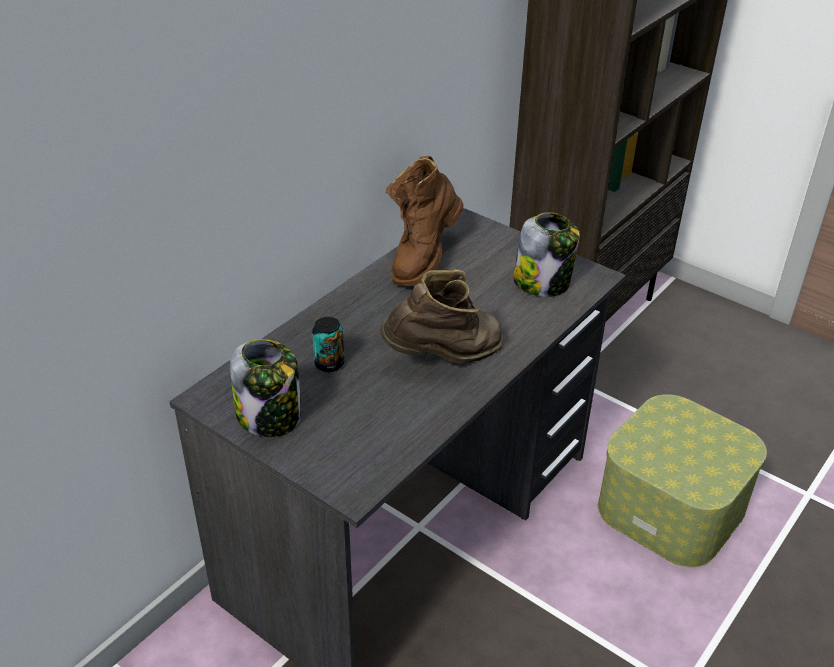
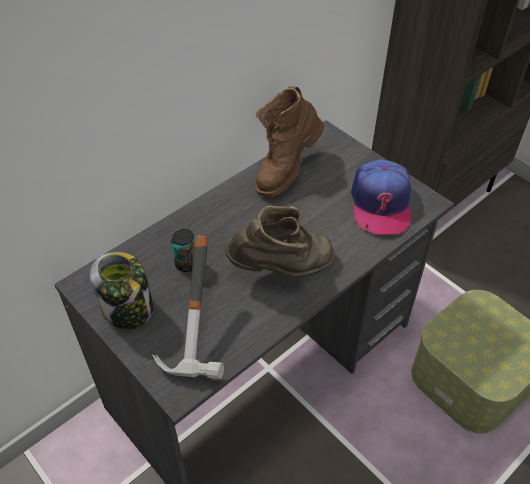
camera: 10 degrees right, 10 degrees up
(372, 434) = (206, 337): none -> hammer
(542, 283) = (380, 203): jar -> cap

